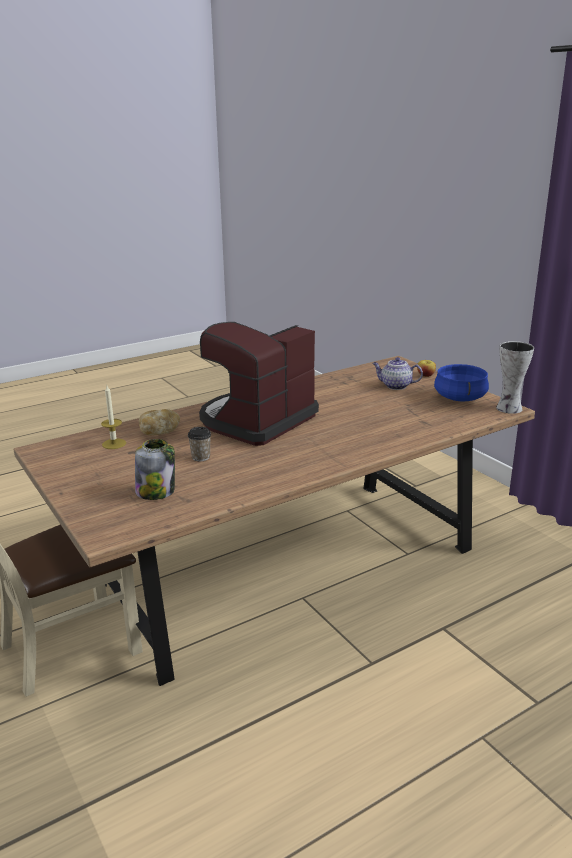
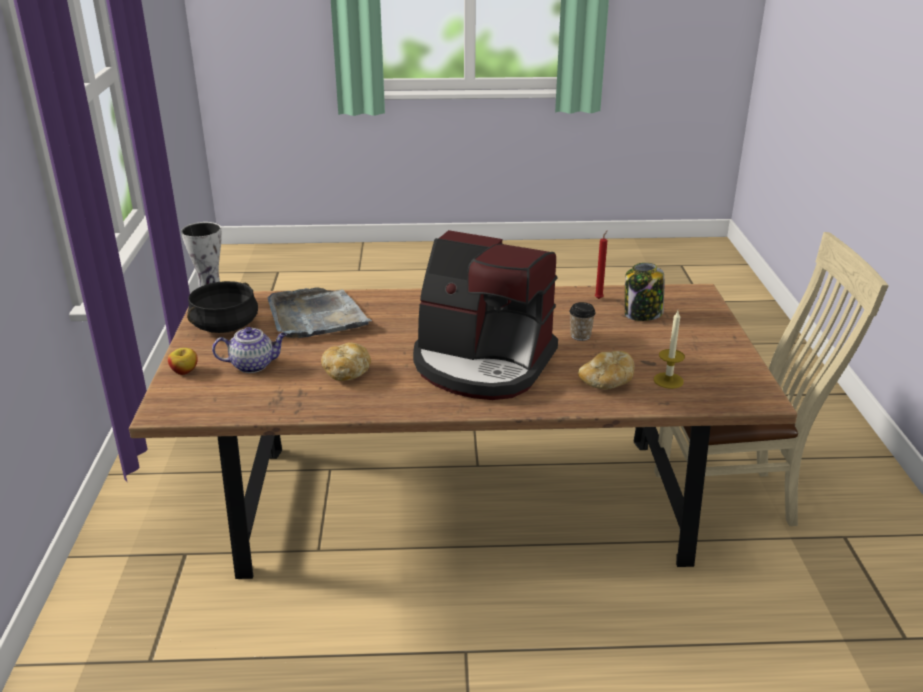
camera: 150 degrees left, 5 degrees up
(208, 497) = (599, 298): none -> red candle
(256, 421) = (482, 364): coffee machine -> coffee machine turned 45 degrees clockwise
(335, 396) = (347, 372): none -> bread
(395, 386) = (253, 365): teapot -> teapot turned 60 degrees counterclockwise
(415, 418) = (317, 316): none -> grey tray
(460, 398) = (225, 325): blue cooking pot -> black cooking pot

